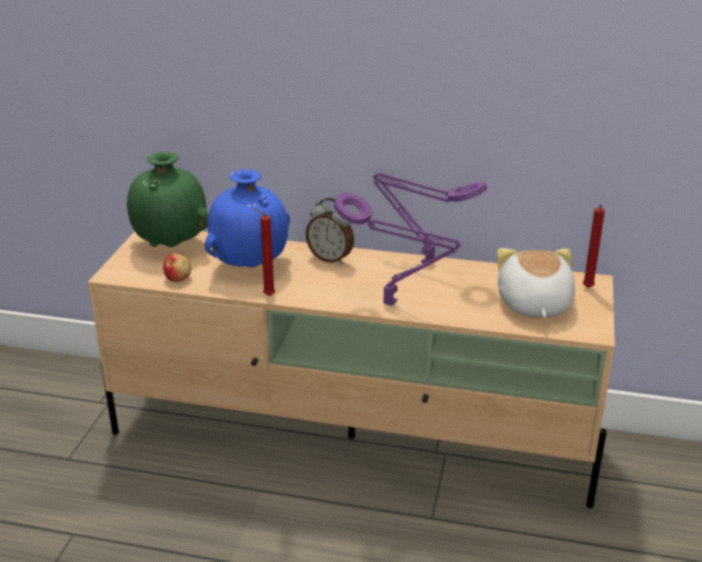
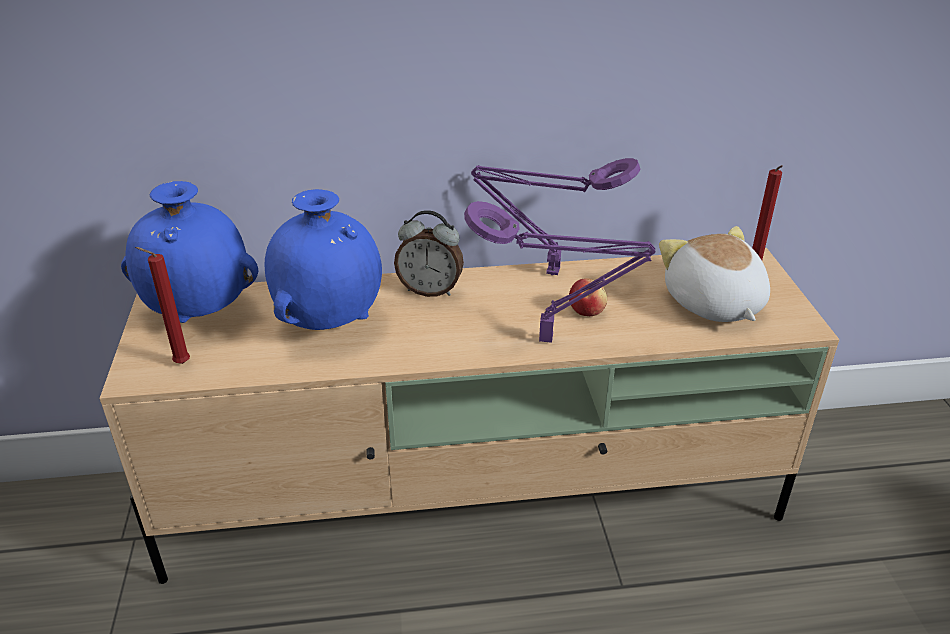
camera: 20 degrees left, 5 degrees up
(172, 245) = (201, 313): green vase -> blue vase
(178, 278) = (237, 362): apple -> apple (587, 310)
(267, 295) = (379, 363): red candle -> red candle (179, 364)

